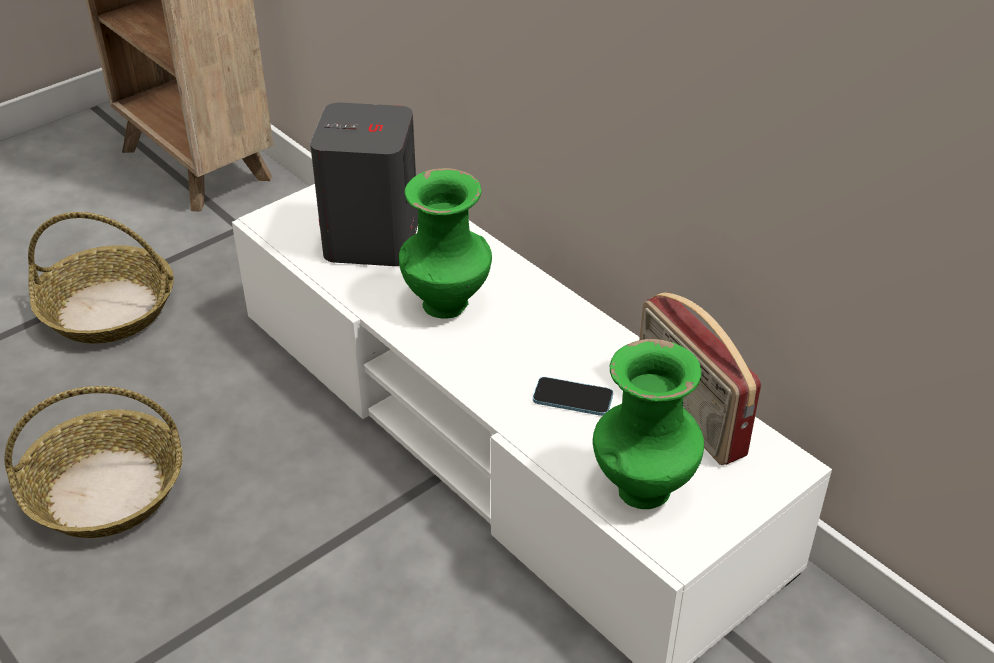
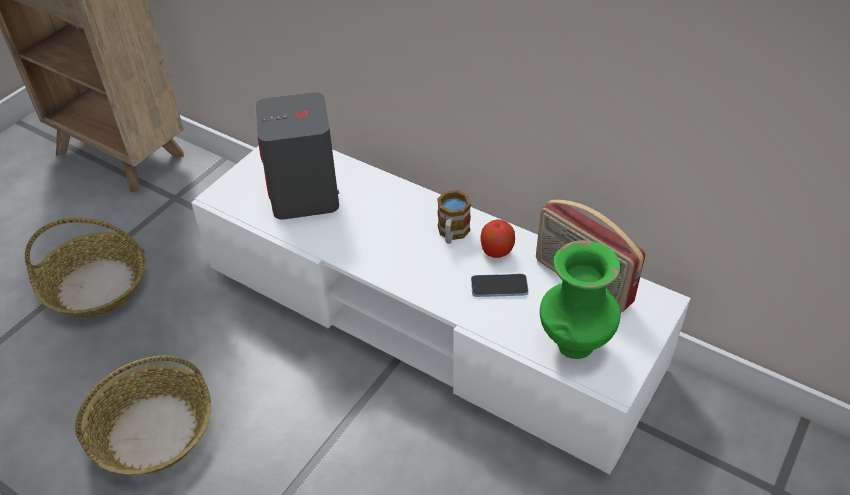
camera: 15 degrees left, 5 degrees up
(448, 304) = (381, 234): green vase -> none
(539, 322) = (452, 233): none -> mug
(588, 355) = (496, 251): none -> apple

